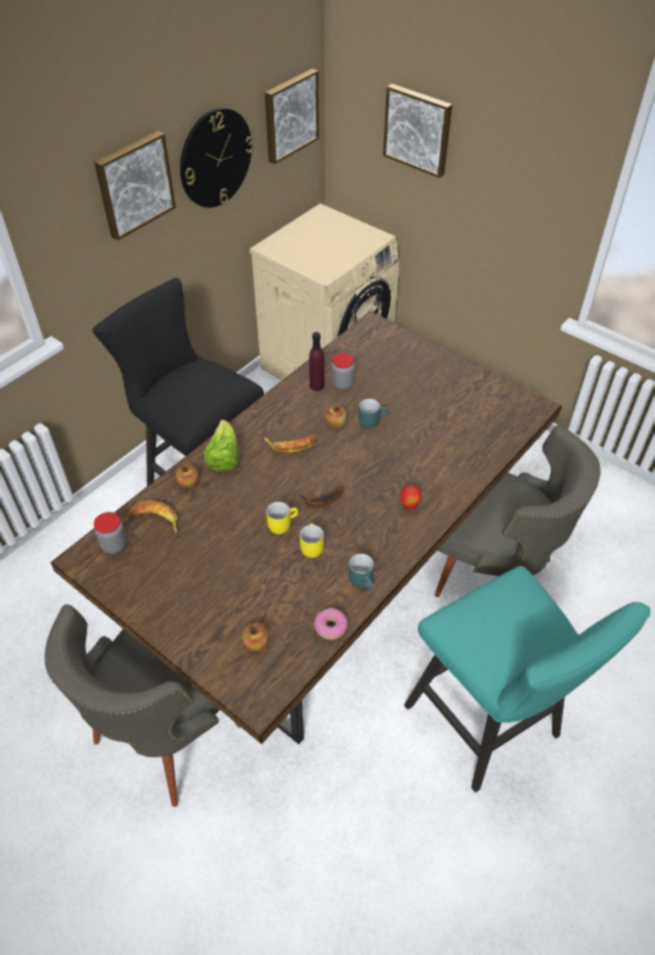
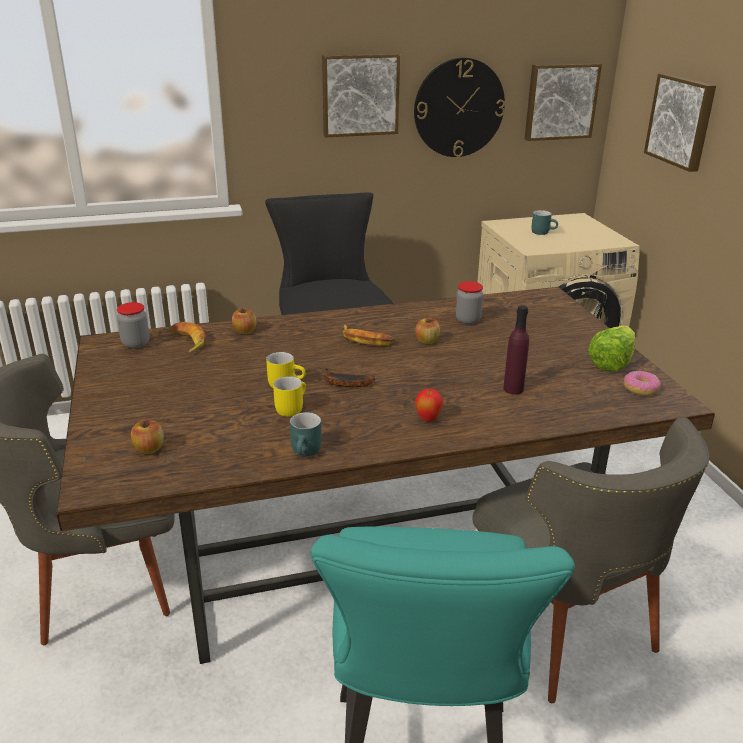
camera: 35 degrees right, 20 degrees down
(223, 457) = (295, 327): lettuce -> lettuce (611, 363)
(317, 386) = (440, 314): purple bottle -> purple bottle (513, 389)
(331, 627) = (229, 469): donut -> donut (640, 389)
(371, 420) = (466, 351): turquoise mug -> turquoise mug (543, 232)

